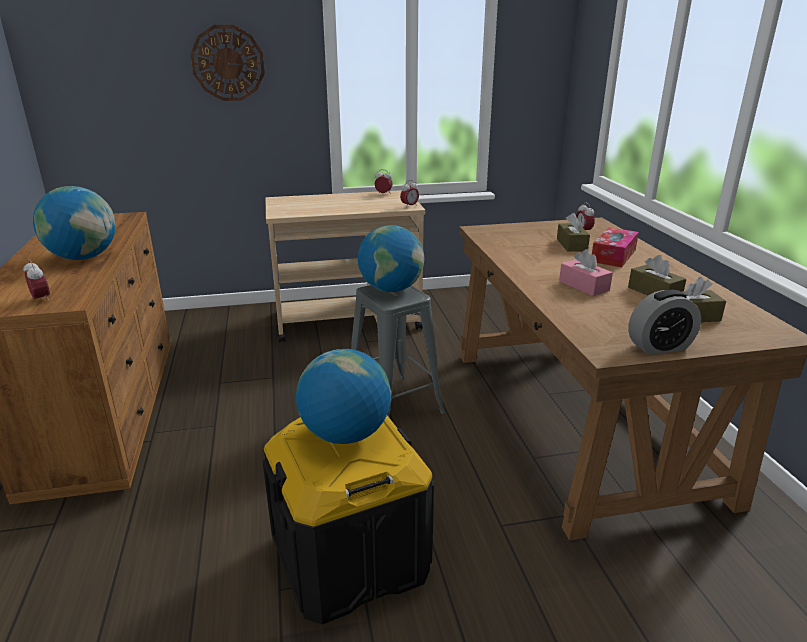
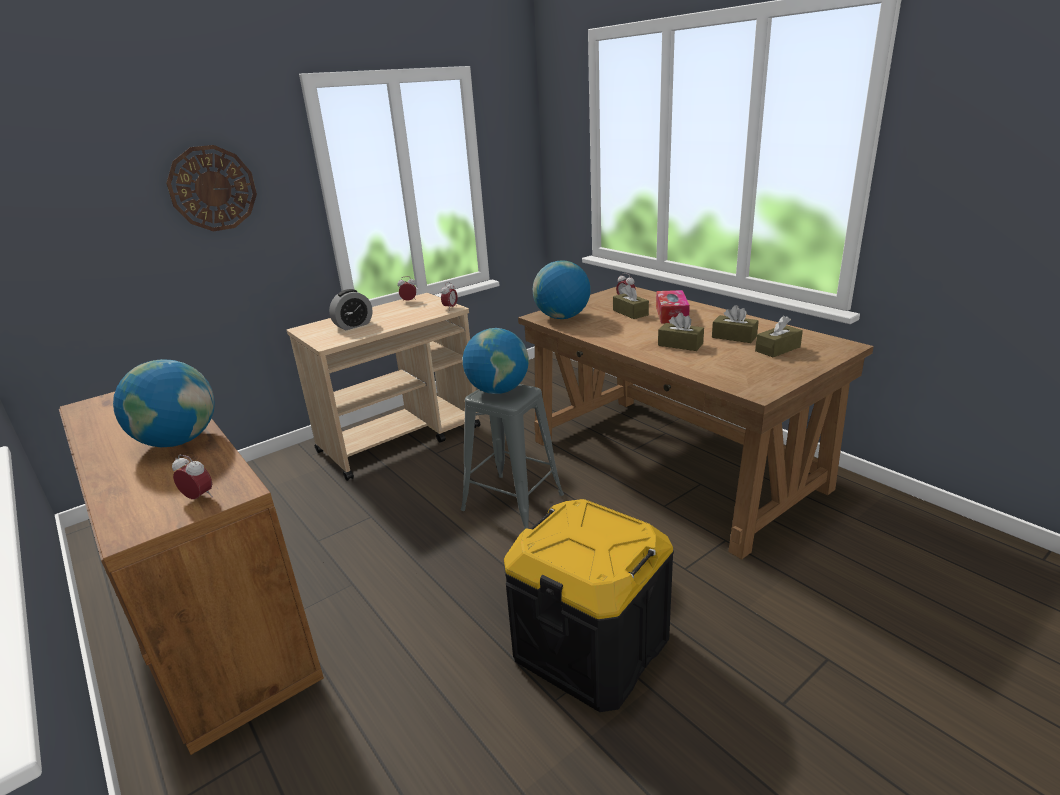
camera: 25 degrees left, 0 degrees up
(345, 434) = (580, 529): globe -> globe (562, 317)
(583, 286) = (680, 344): pink tissue box -> brown tissue box
(659, 347) = (785, 377): alarm clock -> alarm clock (353, 325)

